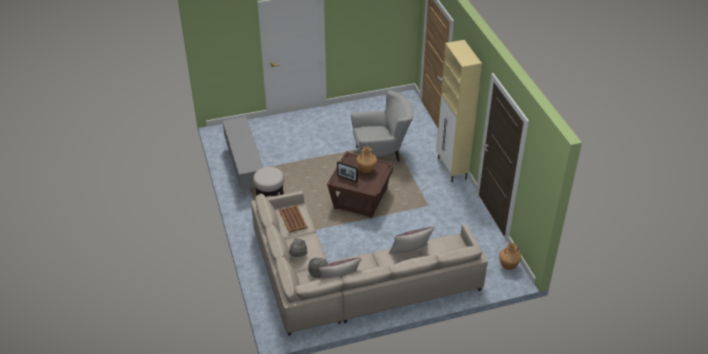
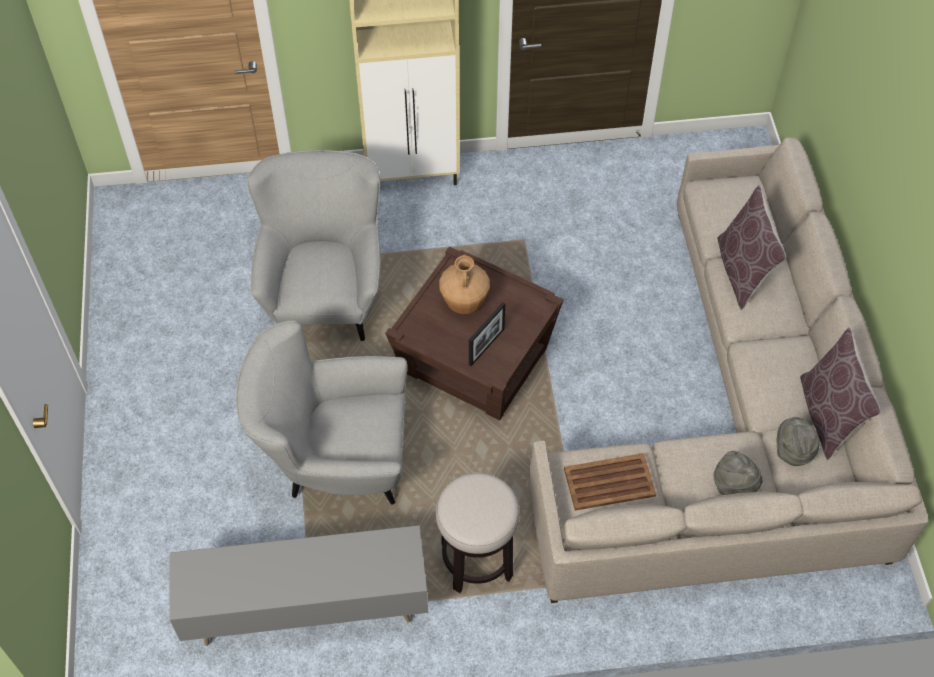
camera: 80 degrees left, 15 degrees up
(305, 168) = (335, 464): none -> grey armchair
(508, 266) = (718, 149): brown vase -> none

